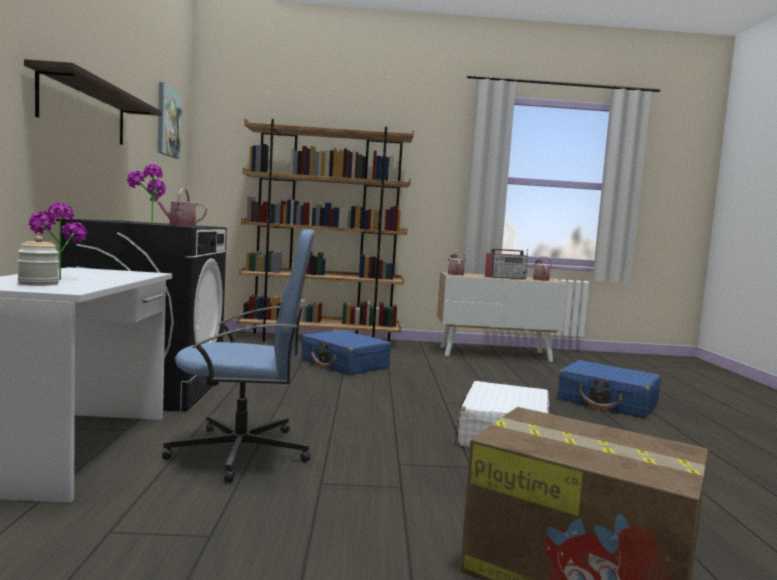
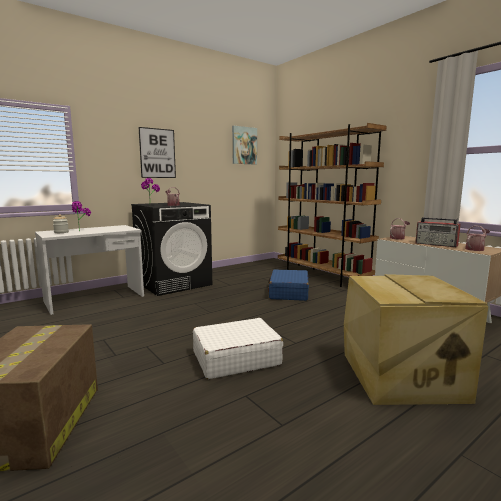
camera: 55 degrees right, 5 degrees up
(84, 110) = (157, 153): shelf -> picture
(243, 452) = (123, 317): blue office chair -> none
(608, 402) = (400, 377): blue suitcase -> beige storage box

